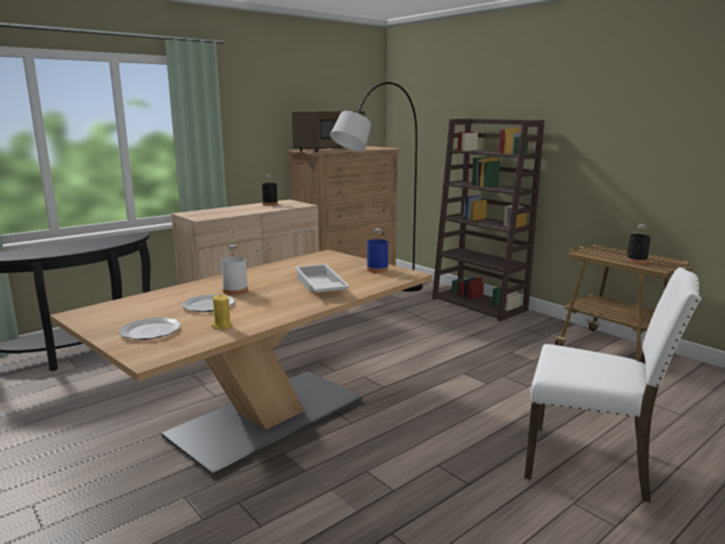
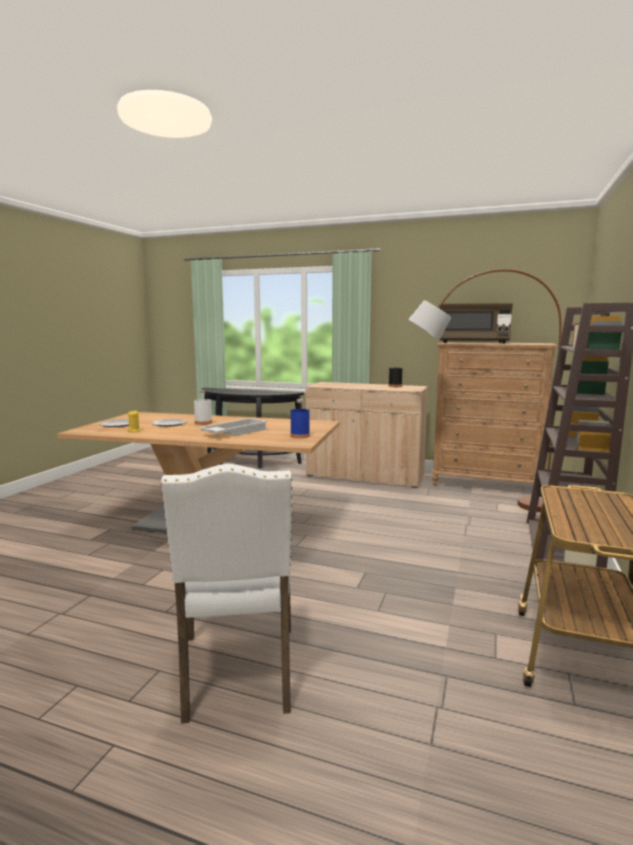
camera: 60 degrees right, 5 degrees down
(379, 301) = (471, 504): grey floor lamp -> brown floor lamp
(636, 261) = (592, 520): black bottle -> none

